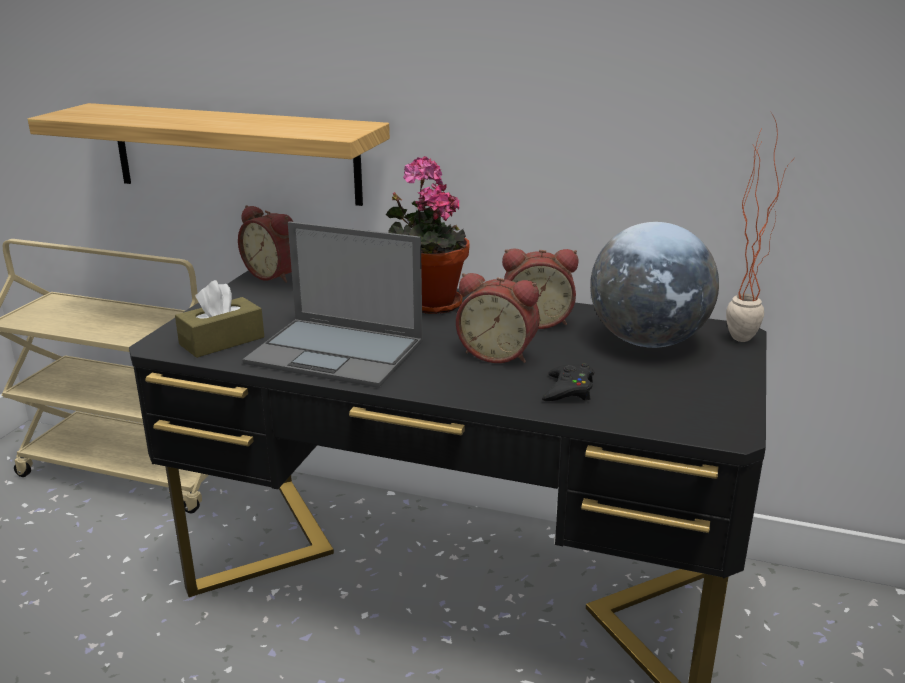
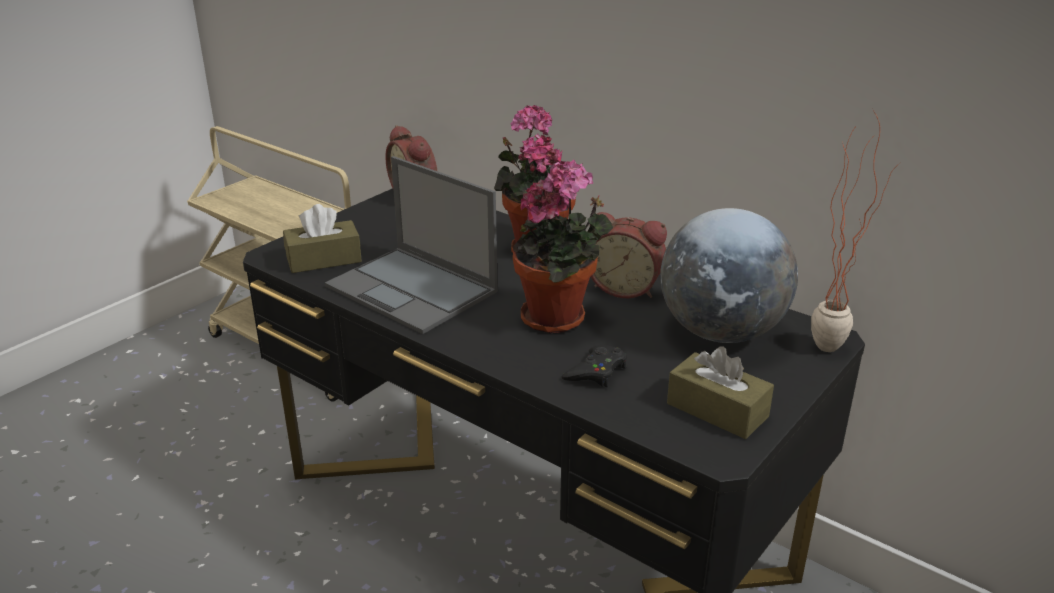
camera: 20 degrees right, 5 degrees up
(235, 153) = (396, 72): shelf -> none
(498, 353) = (559, 318): alarm clock -> potted plant
(696, 400) = (717, 410): none -> brown tissue box

